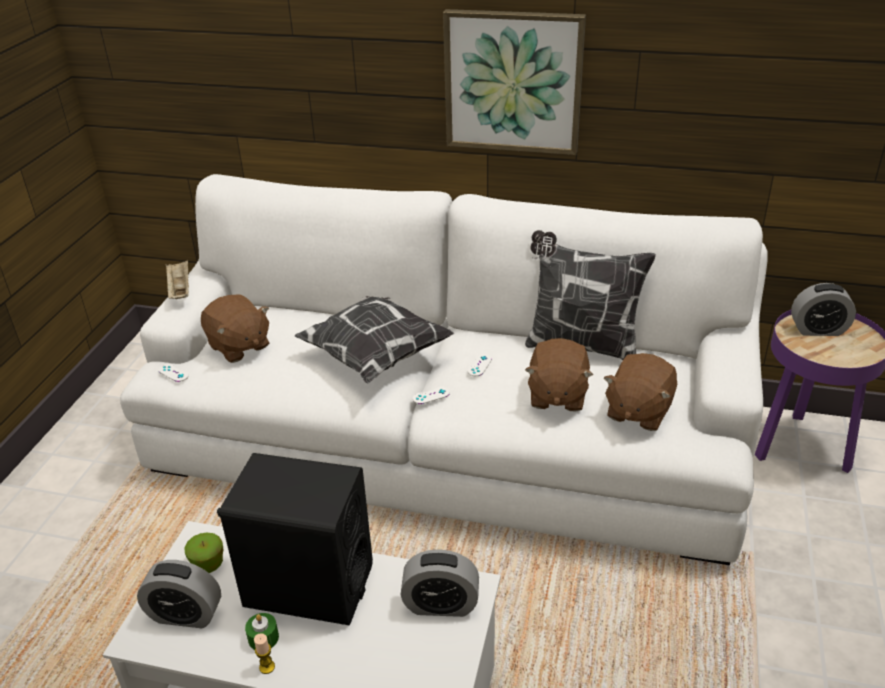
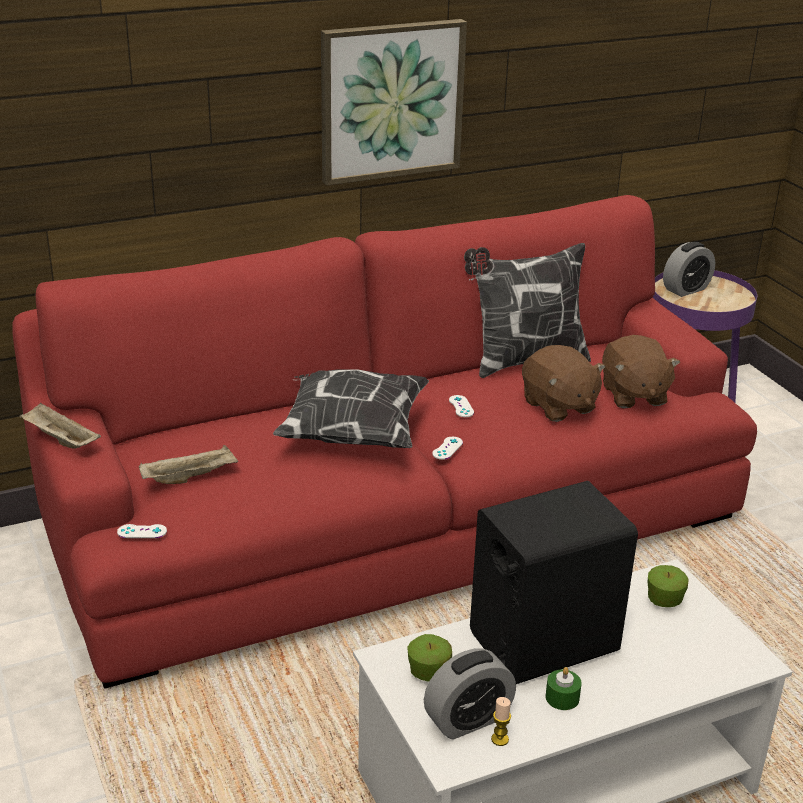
camera: 40 degrees left, 5 degrees down
(238, 346) = (190, 477): brown plush toy -> beige tray
(267, 667) = (596, 715): candle -> candle (500, 739)
(441, 604) = (664, 600): alarm clock -> apple
(446, 441) = (397, 523): white sofa -> red sofa

